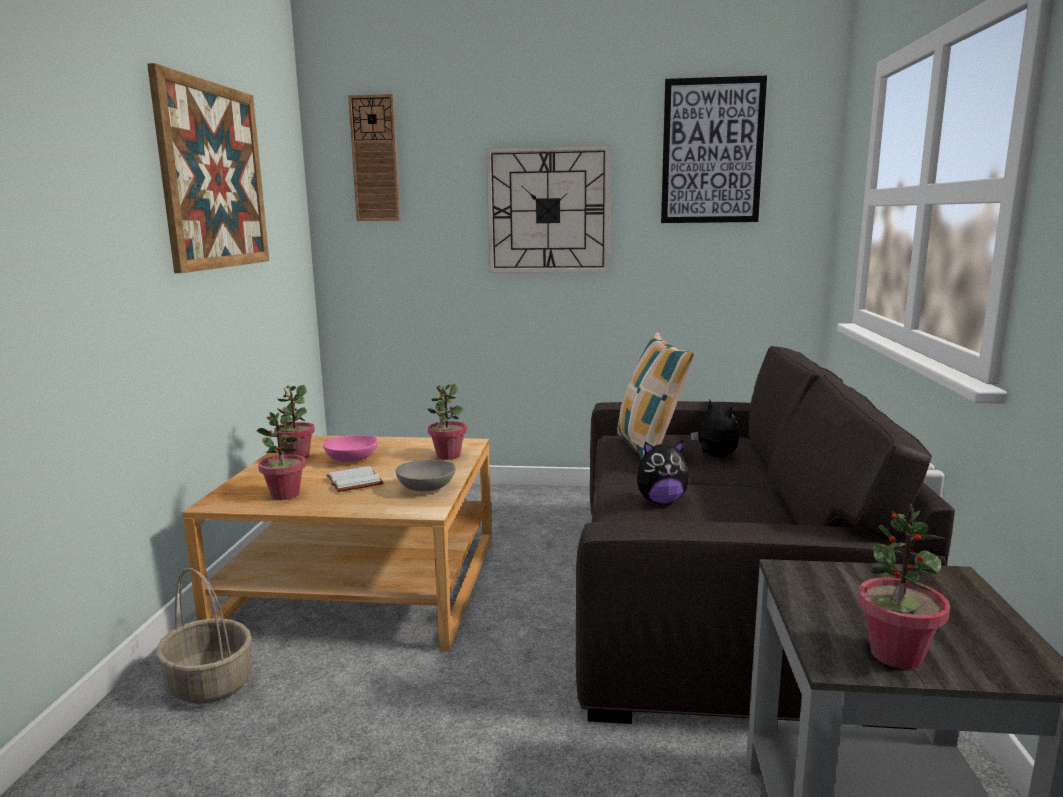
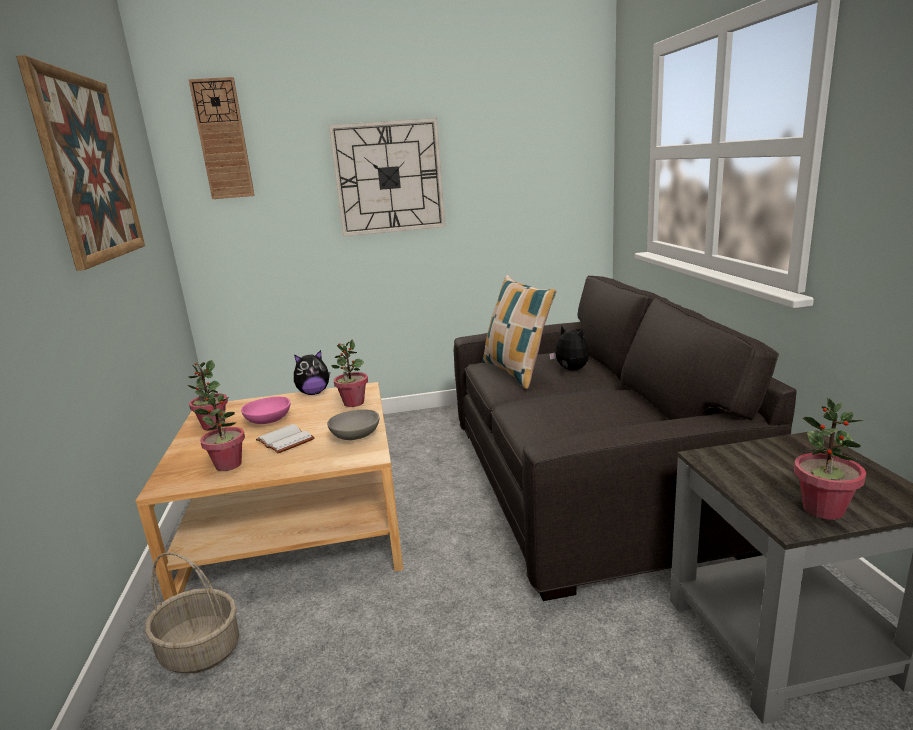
camera: 15 degrees left, 5 degrees up
(661, 501) = (556, 415): plush toy -> plush toy (314, 393)
(712, 151) = (519, 119): picture -> none

